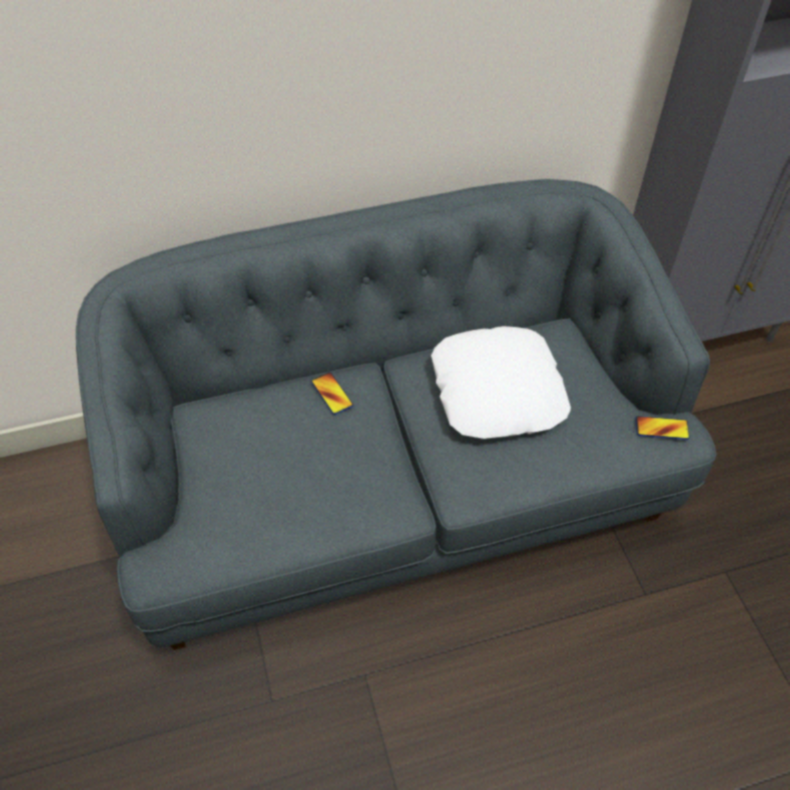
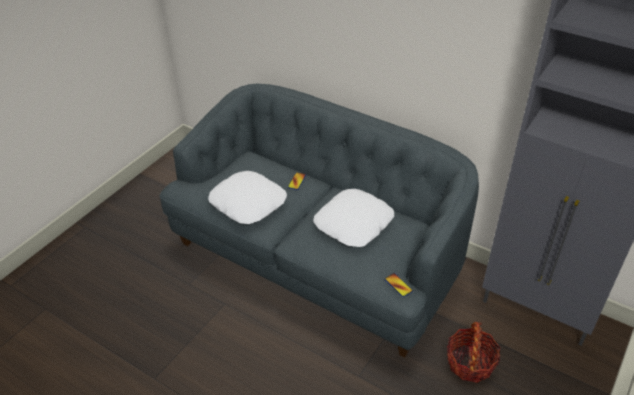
camera: 50 degrees right, 10 degrees down
(312, 488) = (248, 202): none -> white pillow
(717, 459) = (470, 363): none -> basket

